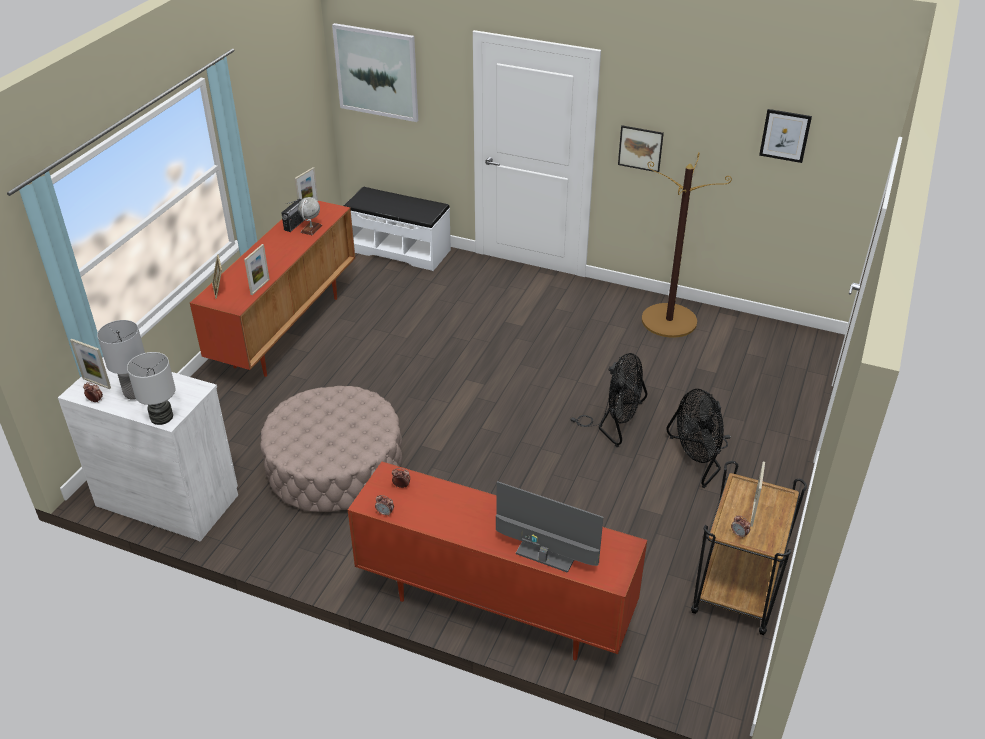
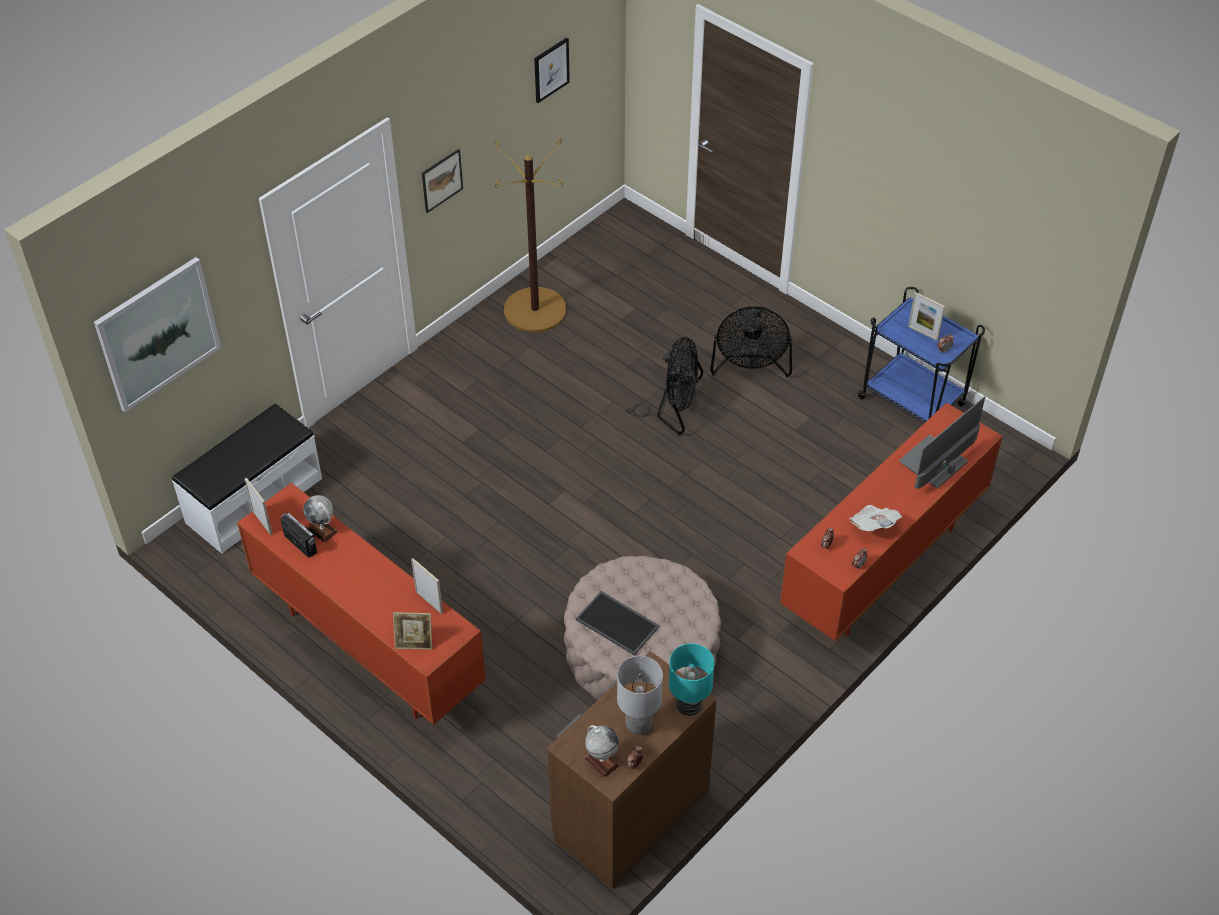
camera: 70 degrees left, 10 degrees up
(96, 383) = (601, 761): picture frame -> globe
(161, 417) = (689, 705): grey table lamp -> turquoise table lamp
(168, 498) = (629, 813): white dresser -> brown dresser
(315, 415) = (618, 623): none -> tray
(441, 514) = (873, 526): none -> newspaper
(614, 421) = (672, 407): black fan -> black fan turned 60 degrees clockwise
(736, 590) = (912, 402): brown cart -> blue cart

